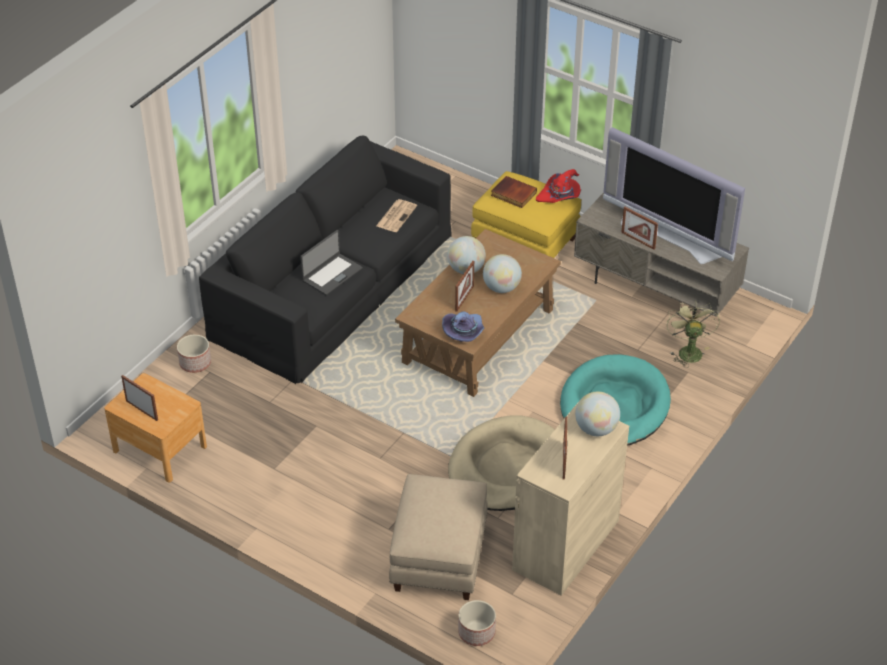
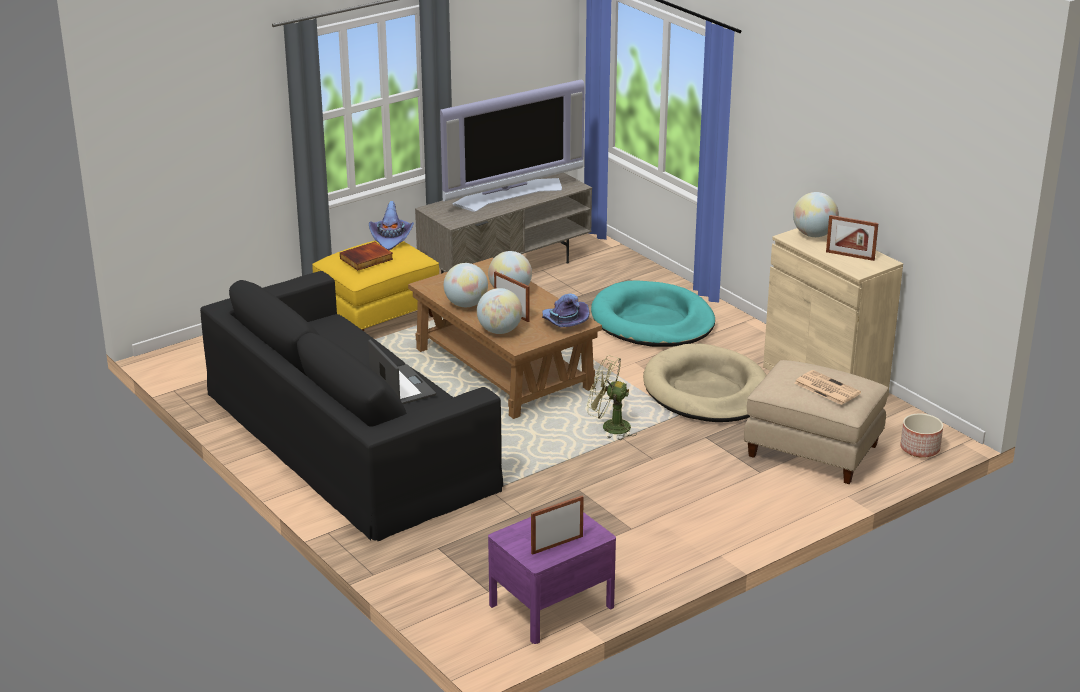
camera: 70 degrees left, 15 degrees down
(160, 448) = (551, 605): brown nightstand -> purple nightstand
(195, 362) = (413, 556): planter -> none
(396, 215) = (333, 332): newspaper -> newspaper (826, 388)
(431, 299) = (499, 331): none -> globe
(559, 196) = (391, 238): red hat -> purple hat
(638, 240) = (505, 209): picture frame -> none
(688, 350) = (601, 272): green fan -> green fan (609, 427)

